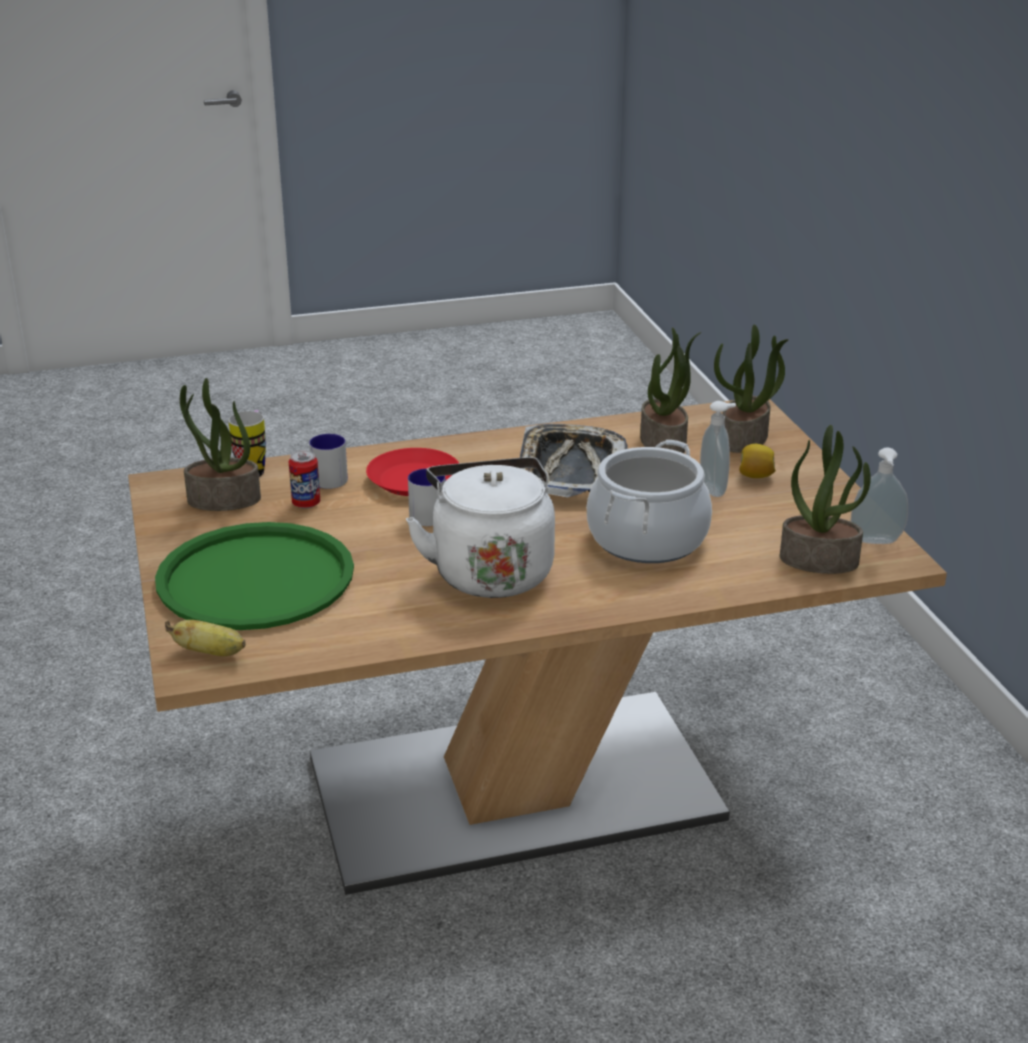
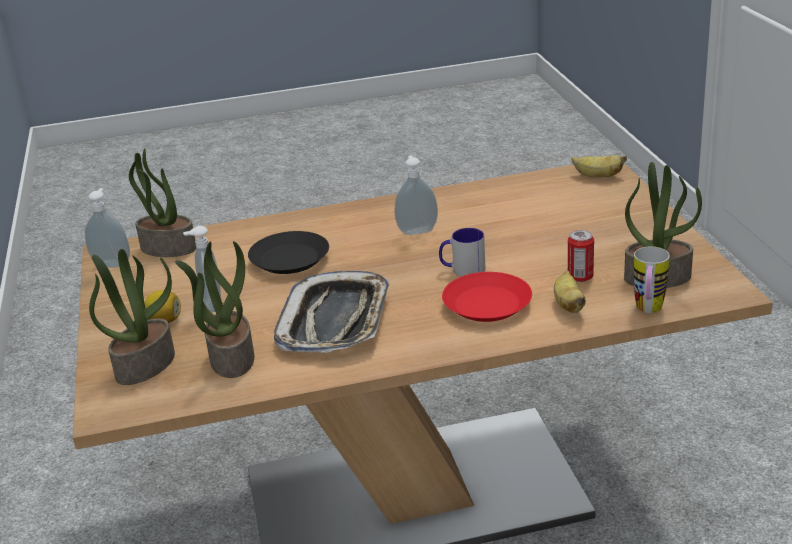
camera: 175 degrees left, 0 degrees up
(256, 578) = (592, 218): green tray -> none
(330, 477) = (568, 305): mug -> banana
(490, 571) = (417, 231): white kettle -> soap dispenser
(648, 539) = (289, 259): cooking pot -> black plate

